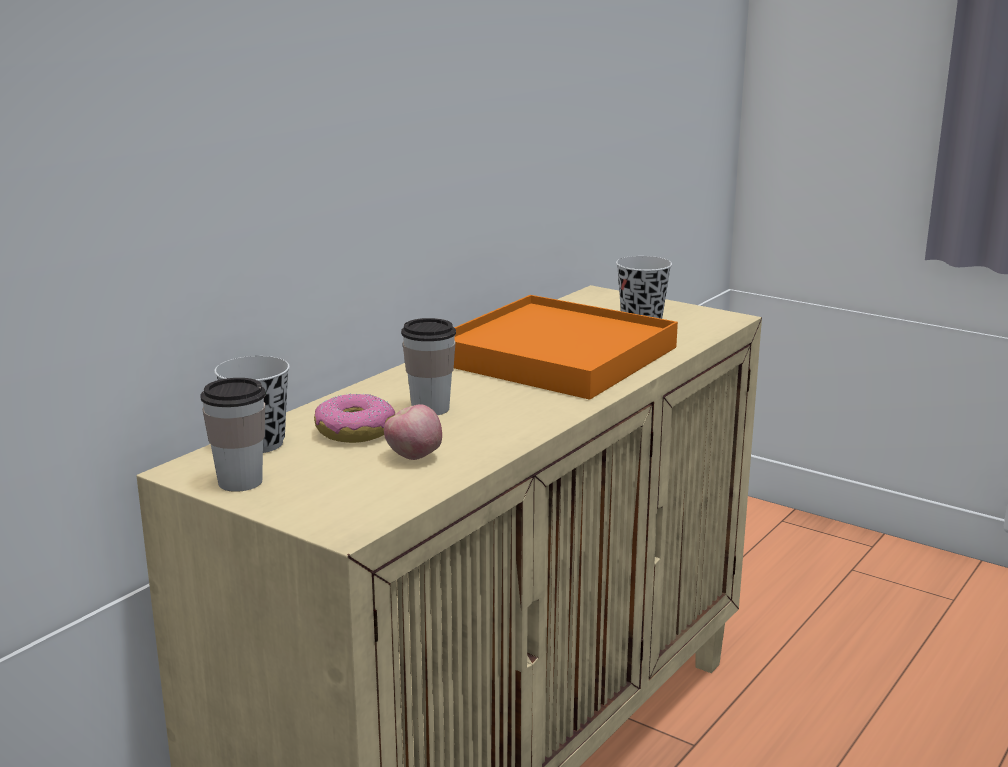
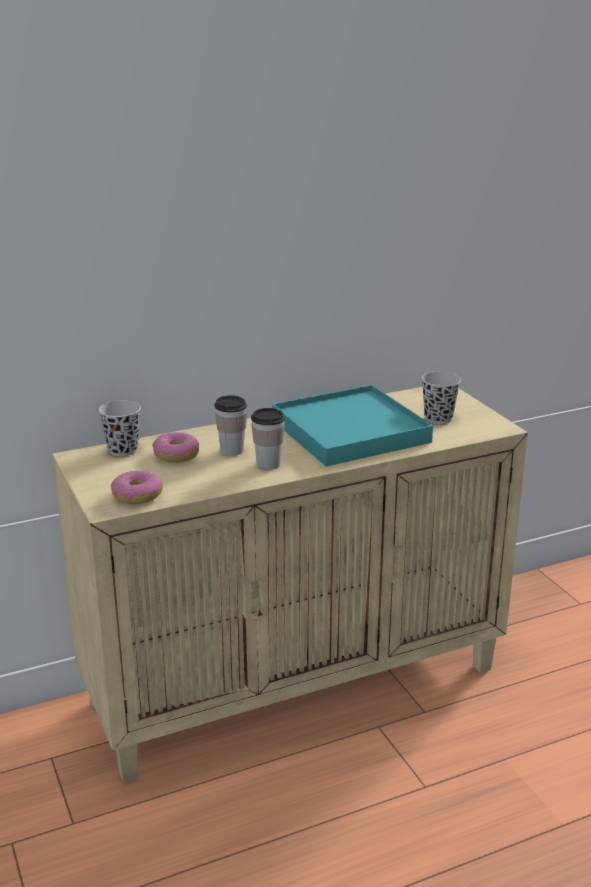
camera: 30 degrees right, 5 degrees up
(240, 482) = (90, 470): cup -> cup (268, 464)
(371, 497) = (137, 496): none -> donut
(413, 457) = (185, 478): apple -> none
(556, 355) = (350, 431): orange tray -> turquoise tray

